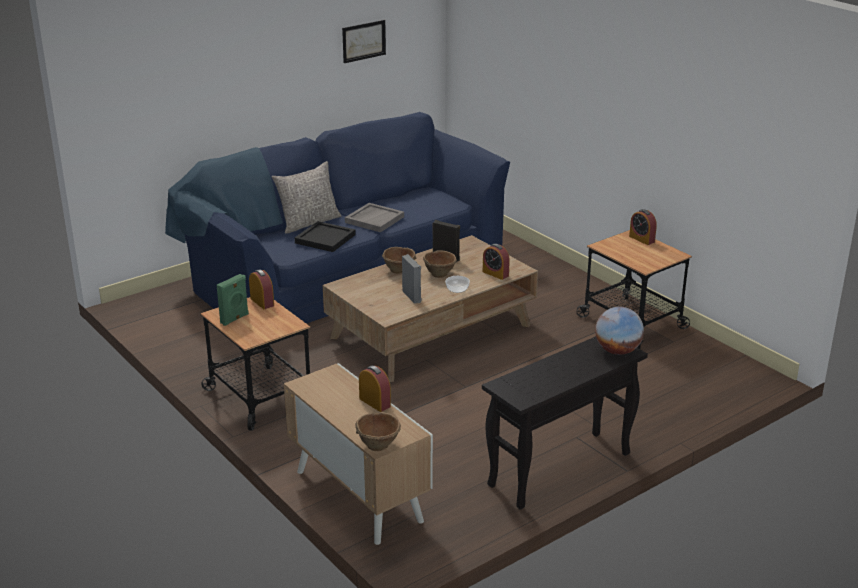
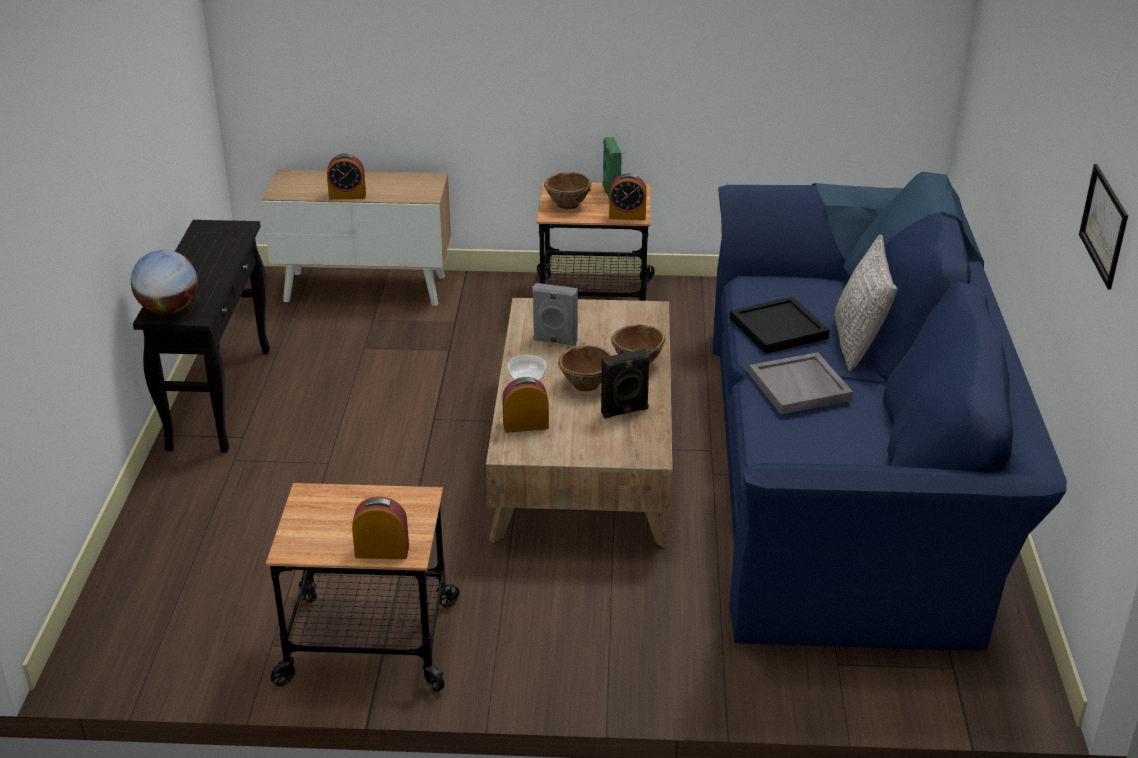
camera: 130 degrees right, 5 degrees up
(378, 444) = (290, 176): brown bowl -> brown bowl (567, 205)

